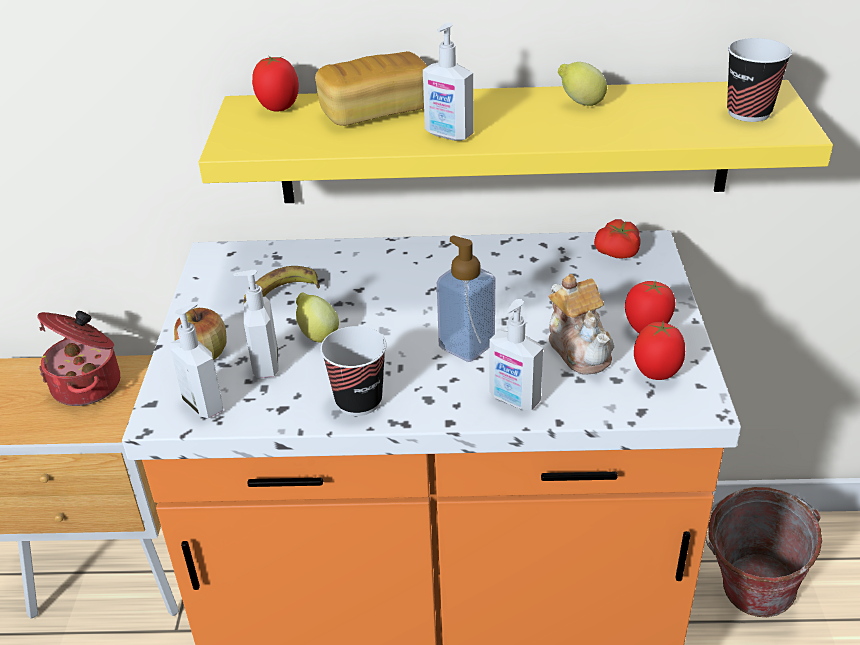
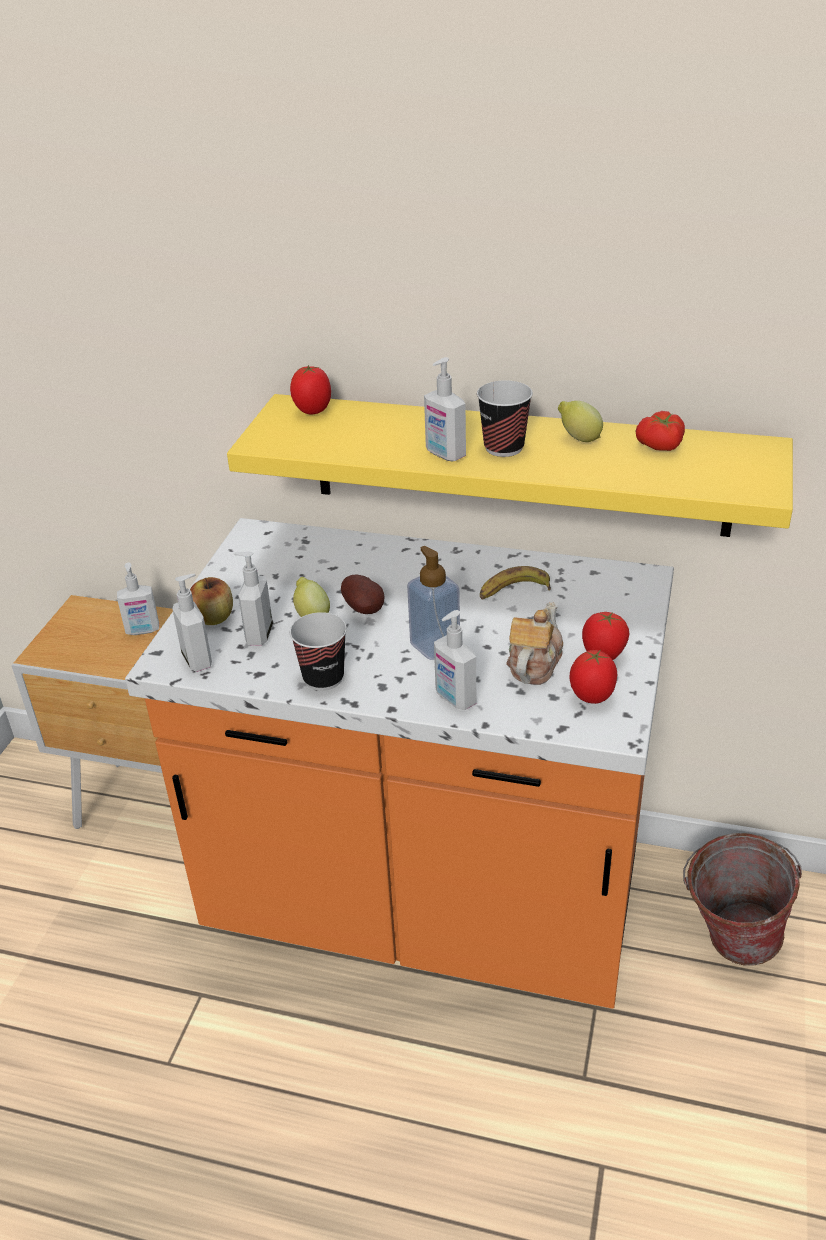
camera: 15 degrees right, 0 degrees up
(89, 385) = (143, 631): cooking pot -> soap dispenser
(280, 295) = (295, 576): banana -> banana (513, 591)
(374, 112) = (392, 425): bread -> none
(374, 319) = (365, 610): none -> potato
(579, 348) = (533, 664): teapot -> teapot turned 150 degrees counterclockwise
(618, 253) = (612, 582): tomato -> tomato (661, 447)
(748, 113) = (731, 467): cup -> cup (504, 448)

